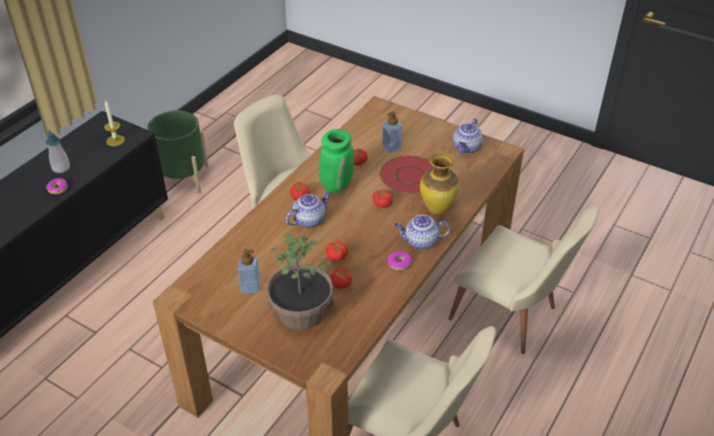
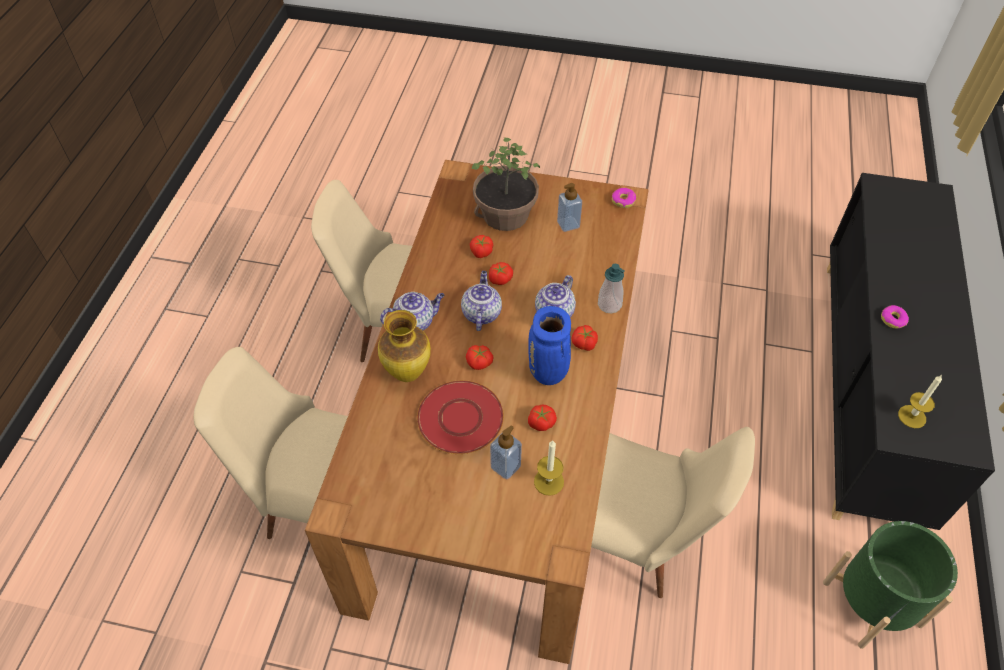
camera: 160 degrees right, 10 degrees up
(61, 168) = (925, 350): soap dispenser -> soap dispenser (609, 305)
(336, 185) = (549, 373): green vase -> blue vase
(369, 135) = (549, 481): none -> candle
(399, 263) = (430, 289): donut -> donut (623, 201)
(467, 148) = (393, 501): teapot -> teapot (481, 313)

